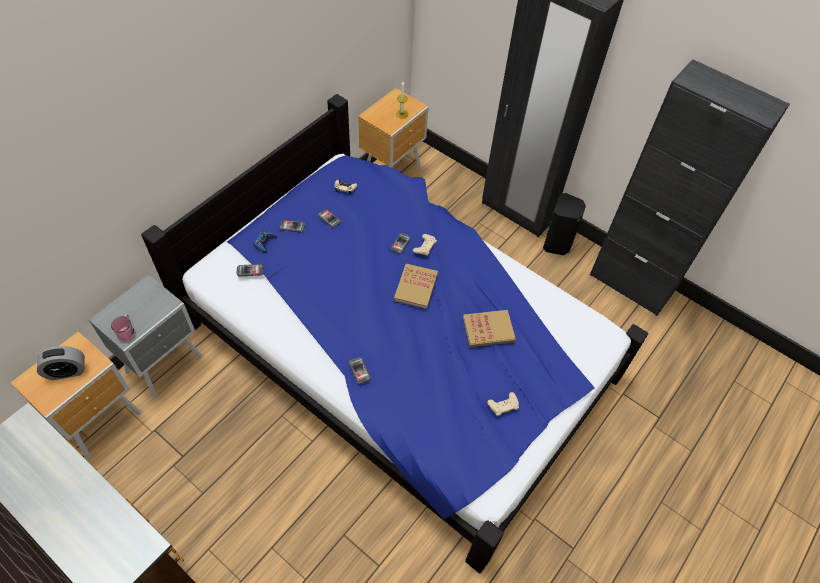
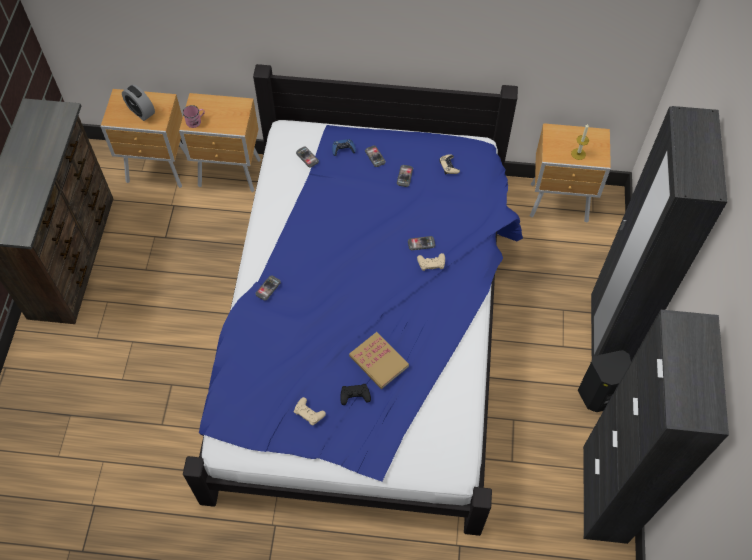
camera: 60 degrees right, 5 degrees up
(166, 364) = (231, 174): grey nightstand -> brown nightstand
(416, 287) = (381, 281): book -> none
(509, 363) = (355, 395): none -> black game controller

